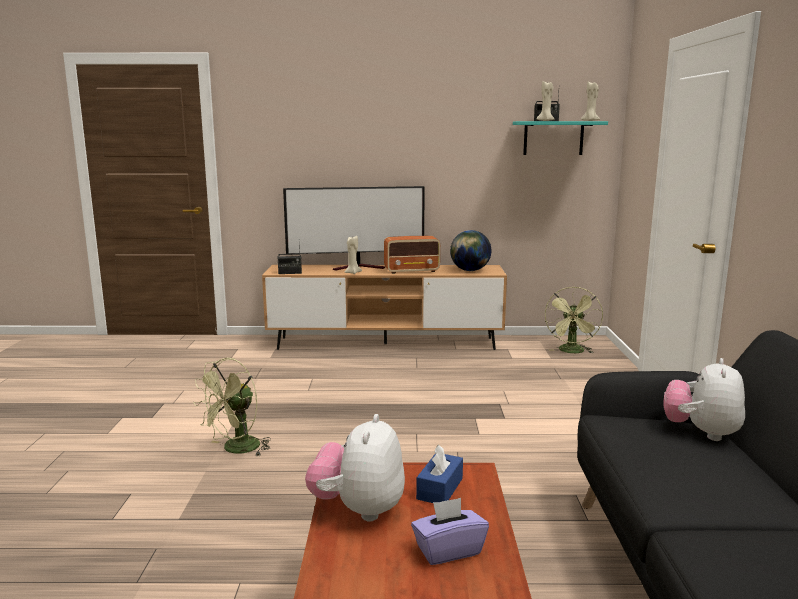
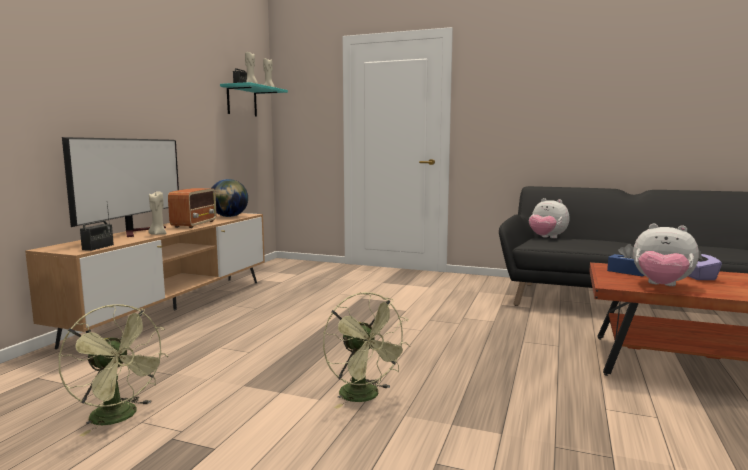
camera: 70 degrees left, 5 degrees down
(572, 352) = (294, 268): green fan -> green fan (120, 417)

